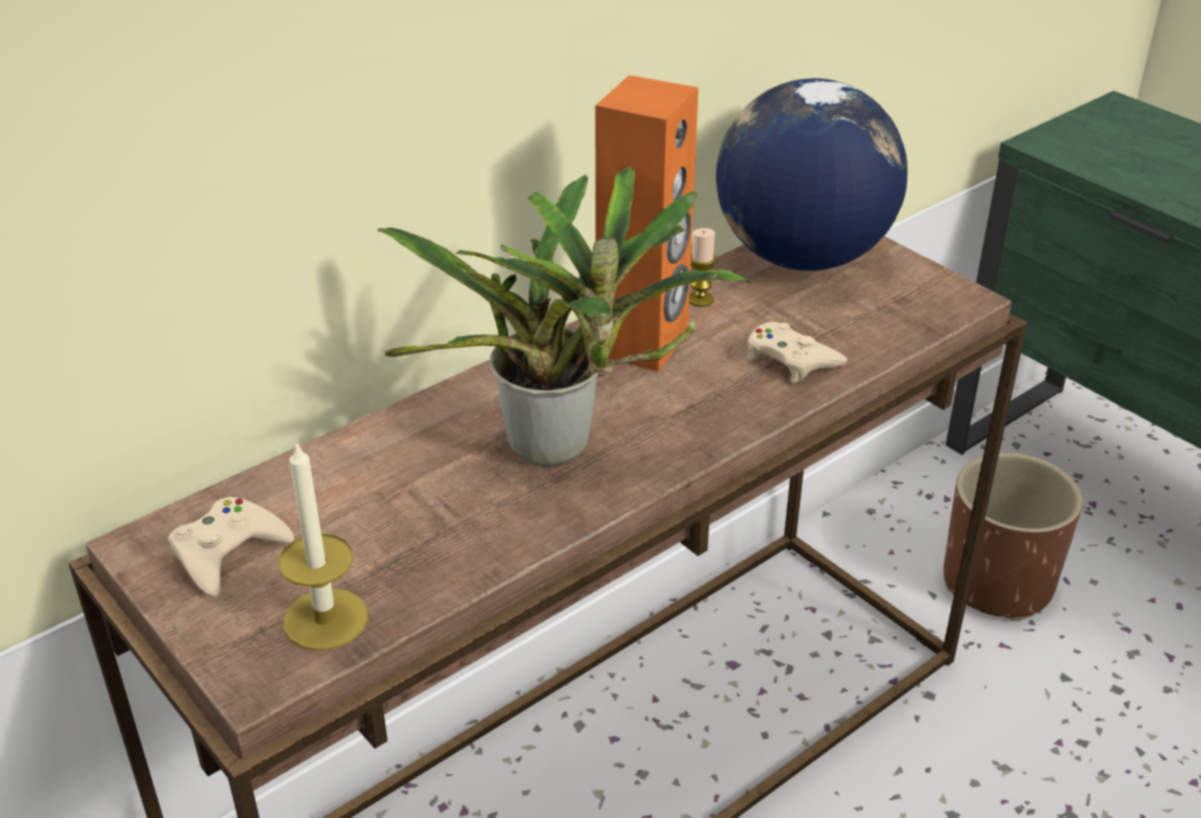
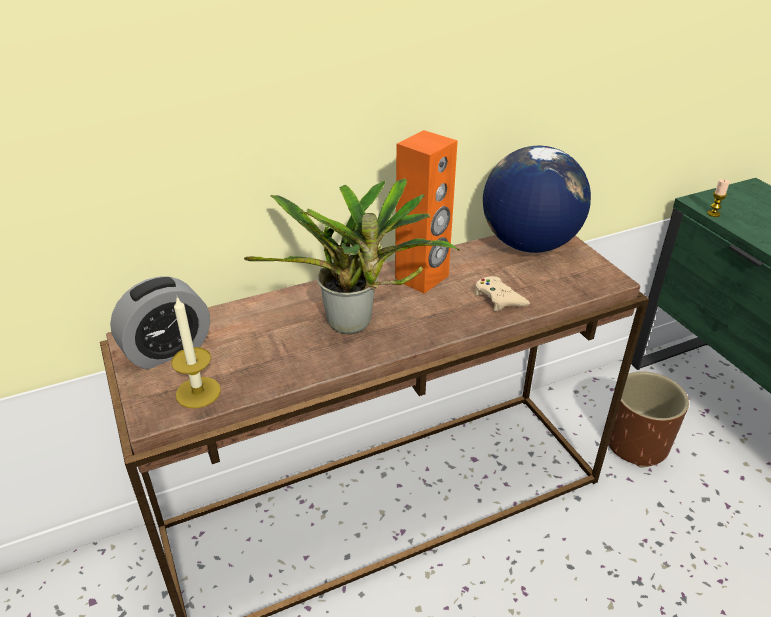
camera: 15 degrees right, 0 degrees up
(228, 553) = (168, 350): beige game controller -> alarm clock
(700, 299) = (463, 259): candle -> candle (713, 214)

